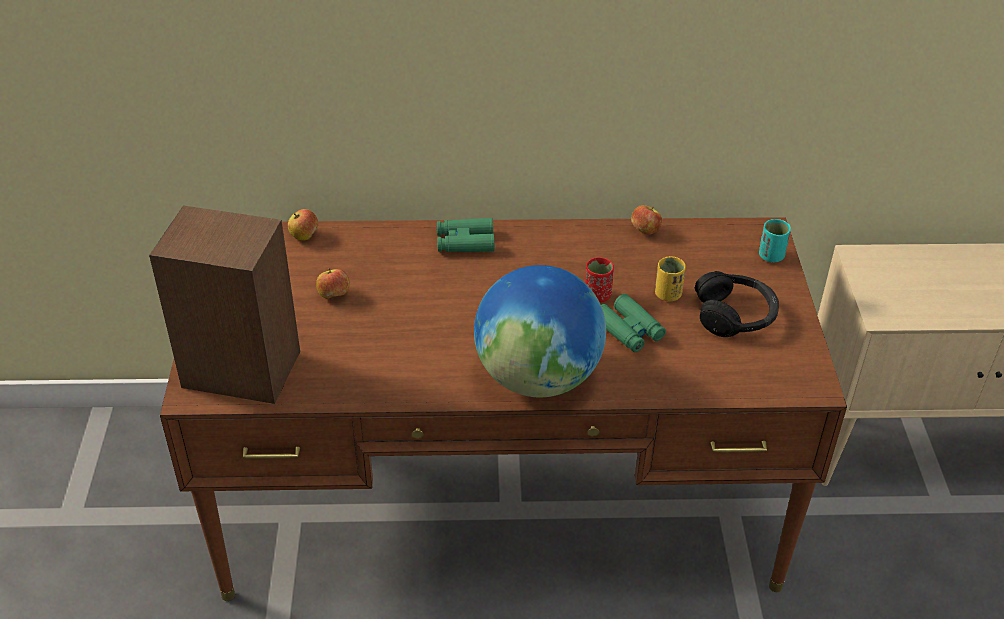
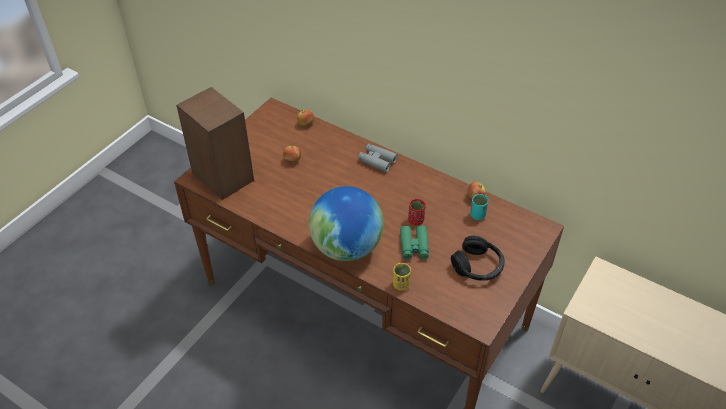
camera: 35 degrees right, 5 degrees up
(465, 242) = (377, 160): green binoculars -> grey binoculars
(667, 294) = (453, 237): yellow cup -> yellow cup (401, 284)
(771, 256) = (532, 244): turquoise cup -> turquoise cup (477, 215)

